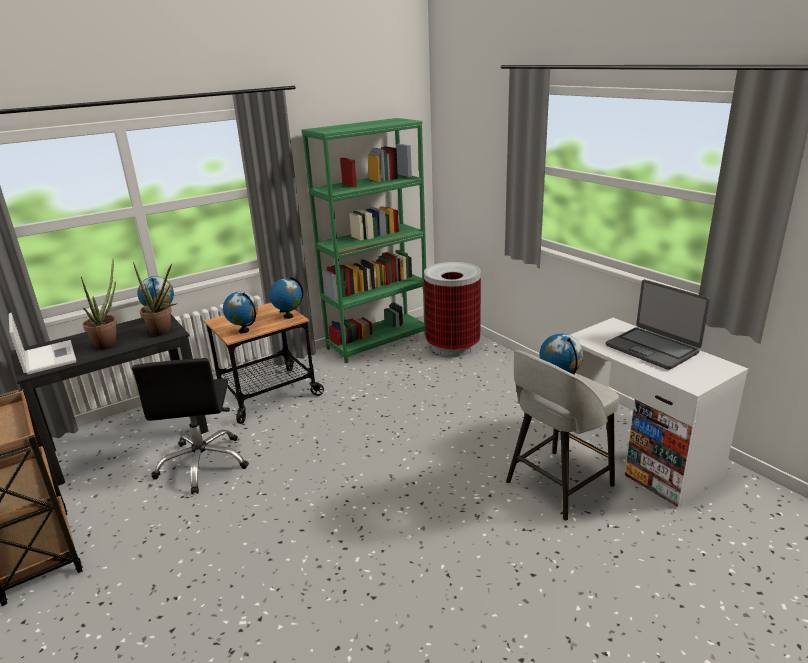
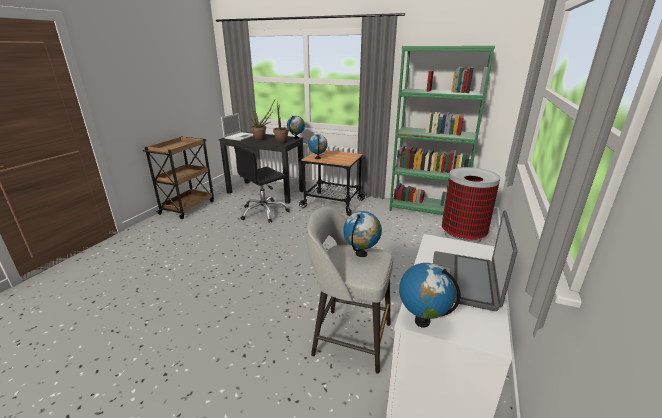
camera: 55 degrees right, 0 degrees up
(288, 316) = (346, 160): globe -> globe (422, 321)

